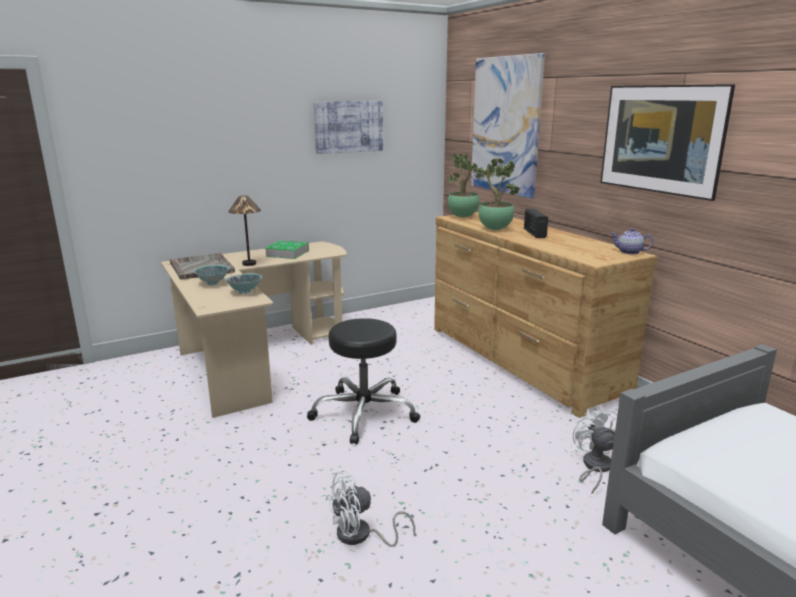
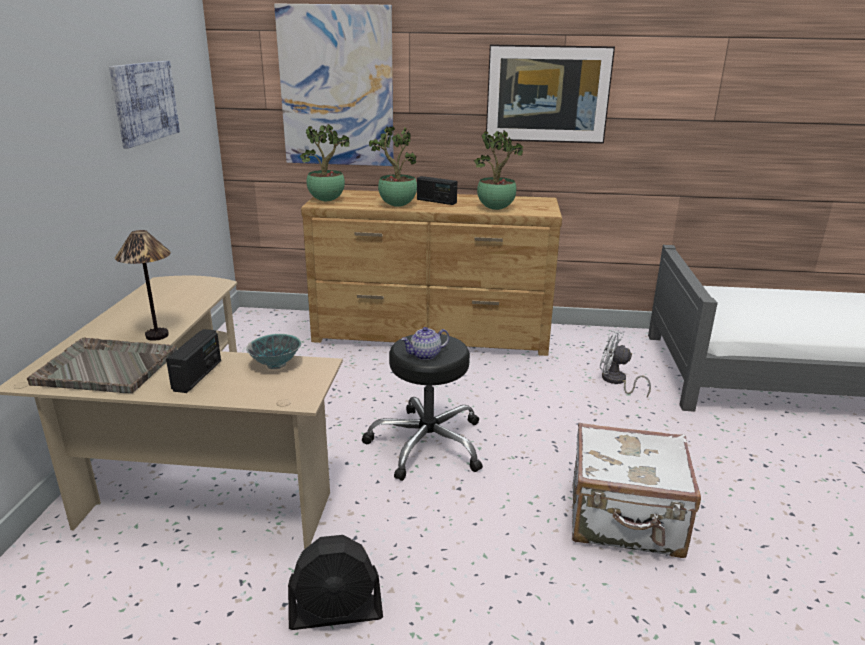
camera: 55 degrees left, 5 degrees up
(166, 447) = (336, 612): none -> black fan
(213, 283) = (198, 376): bowl -> radio
(287, 253) = (162, 305): book -> none
(361, 536) = (625, 521): white fan -> white suitcase
(560, 248) = (496, 209): none -> potted plant
(629, 252) = (537, 199): teapot -> teapot (425, 355)

